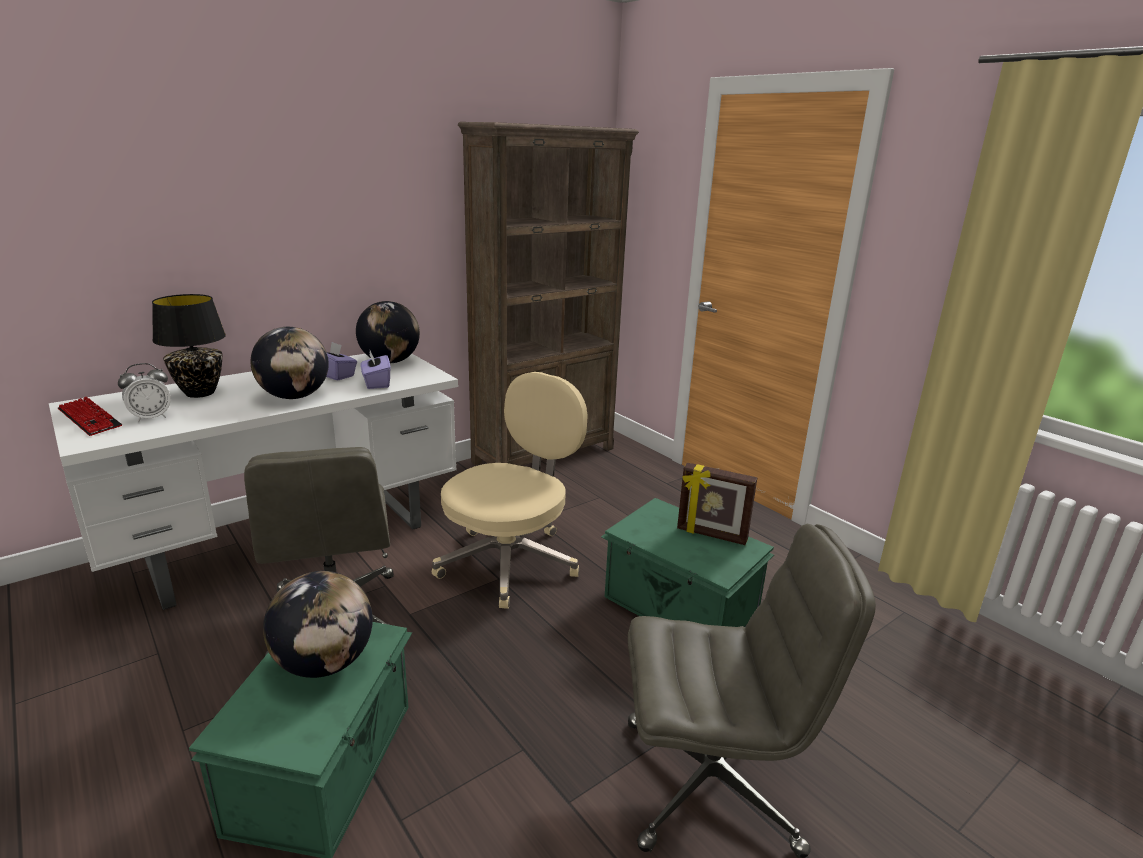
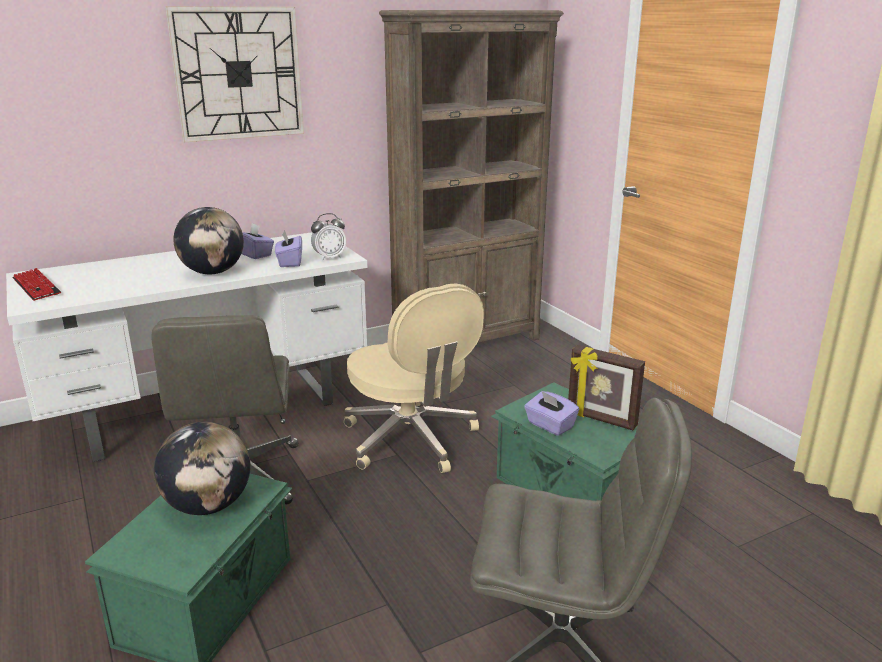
camera: 10 degrees right, 0 degrees up
(151, 417) = (86, 287): alarm clock -> alarm clock (329, 258)
(200, 393) = (132, 268): black table lamp -> none
(312, 183) = (238, 74): none -> wall clock
(390, 362) = (308, 243): globe -> none
(510, 561) = (411, 440): beige office chair -> beige office chair turned 105 degrees clockwise
(663, 544) = (550, 425): none -> purple tissue box

